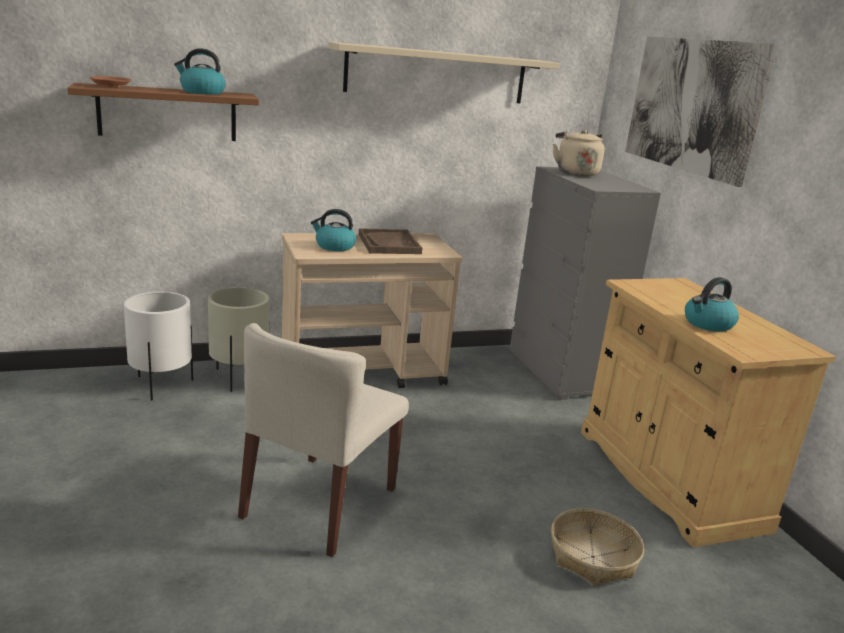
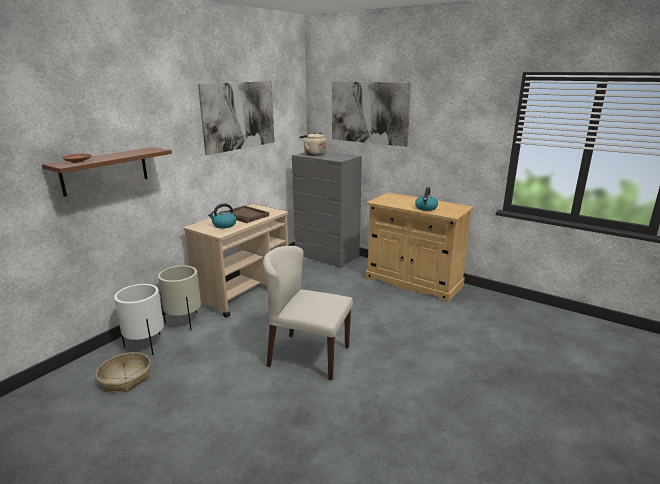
camera: 35 degrees left, 0 degrees up
(202, 92) = (131, 152): kettle -> none
(320, 503) = (308, 356): beige chair -> beige chair turned 120 degrees clockwise
(437, 74) = (239, 116): beige shelf -> picture
(593, 557) = (425, 321): basket -> basket (126, 378)

